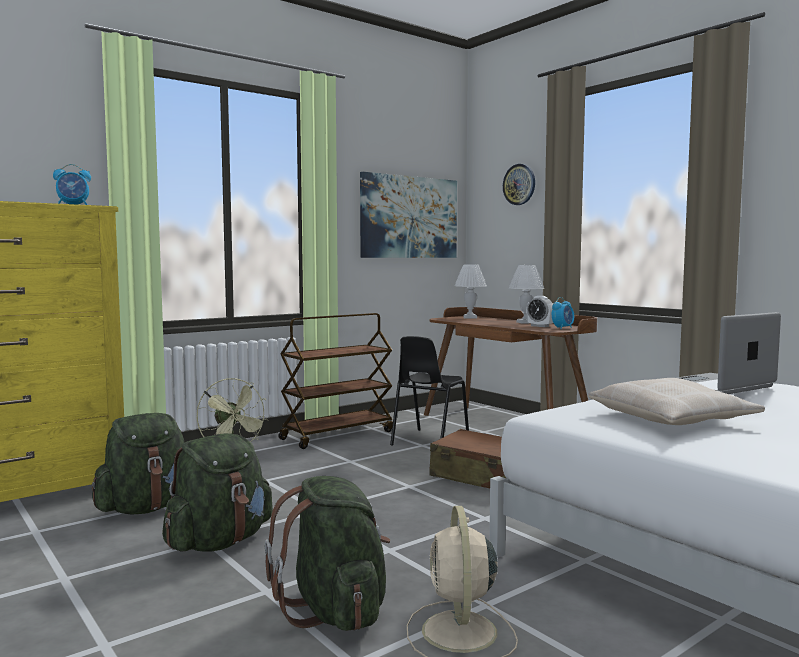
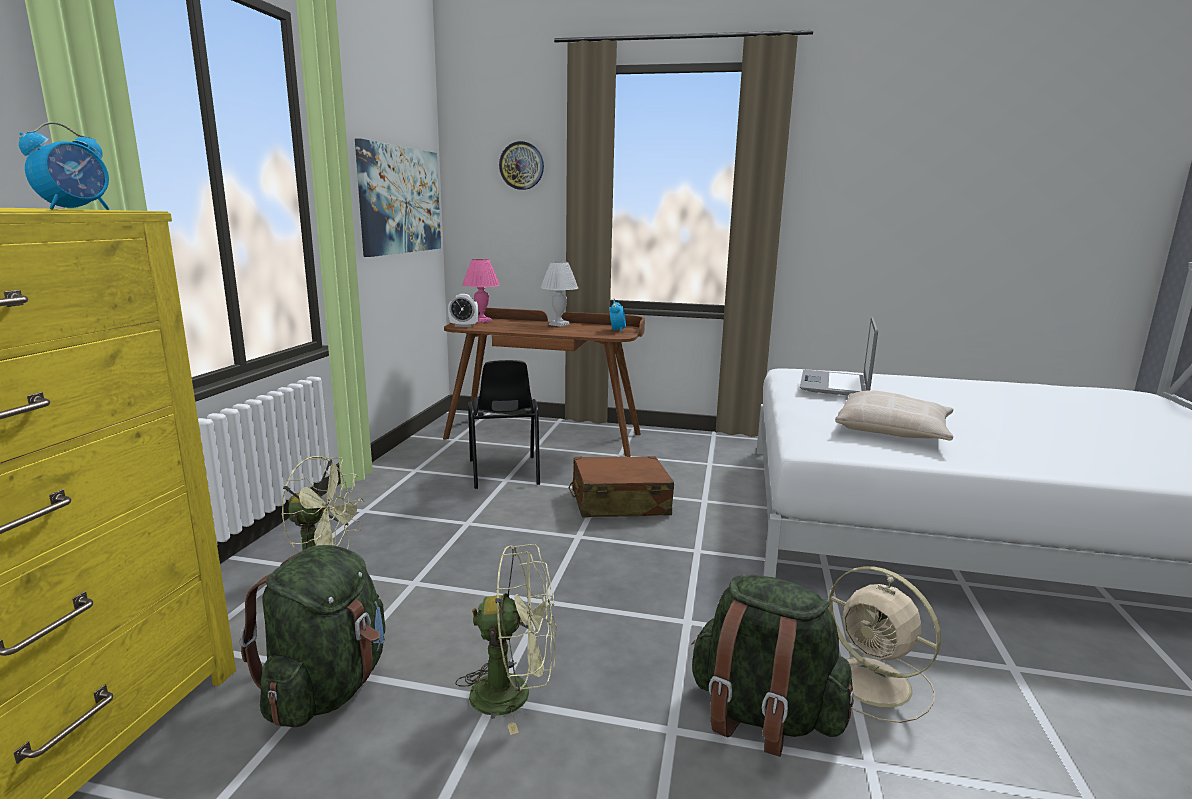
camera: 40 degrees left, 10 degrees up
(219, 542) = (514, 694): green backpack -> green fan
(337, 435) = (392, 490): brown cart -> none
(470, 317) = (482, 321): white table lamp -> pink table lamp
(540, 326) = (589, 329): alarm clock -> alarm clock (464, 326)

